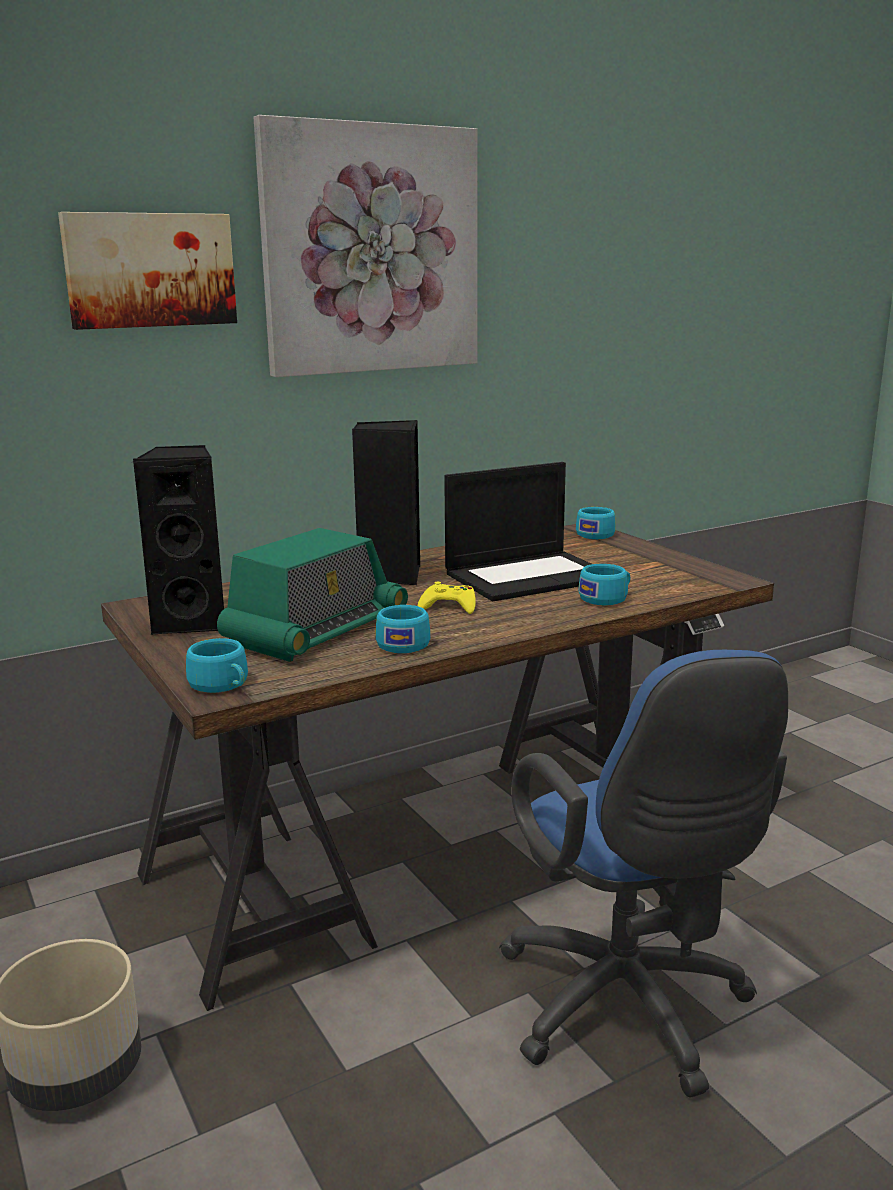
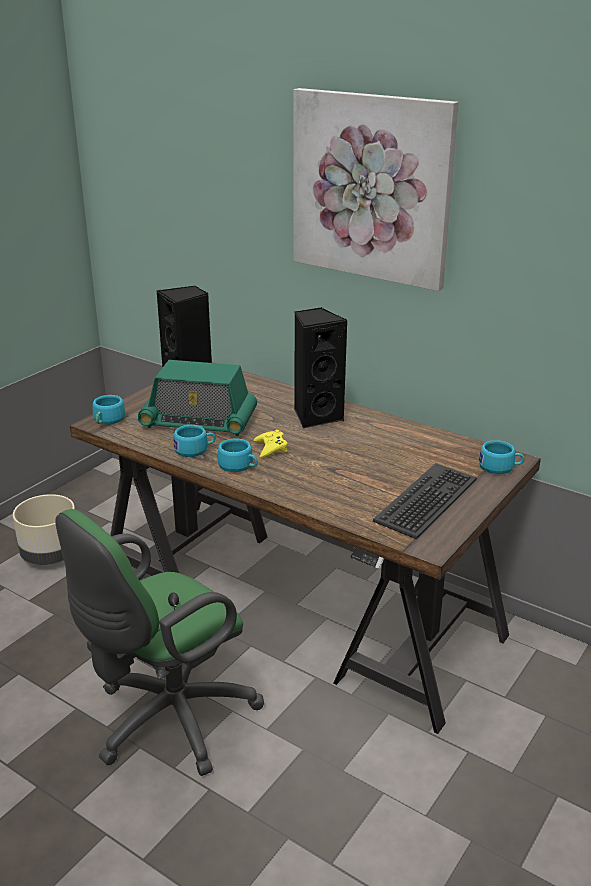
camera: 65 degrees right, 10 degrees up
(150, 270) = (240, 179): picture -> none
(529, 576) = (359, 461): laptop -> none
(607, 598) = (333, 498): turquoise cup -> turquoise cup (239, 466)
(629, 1011) = (167, 721): blue office chair -> green office chair
(643, 566) = (427, 501): none -> keyboard

